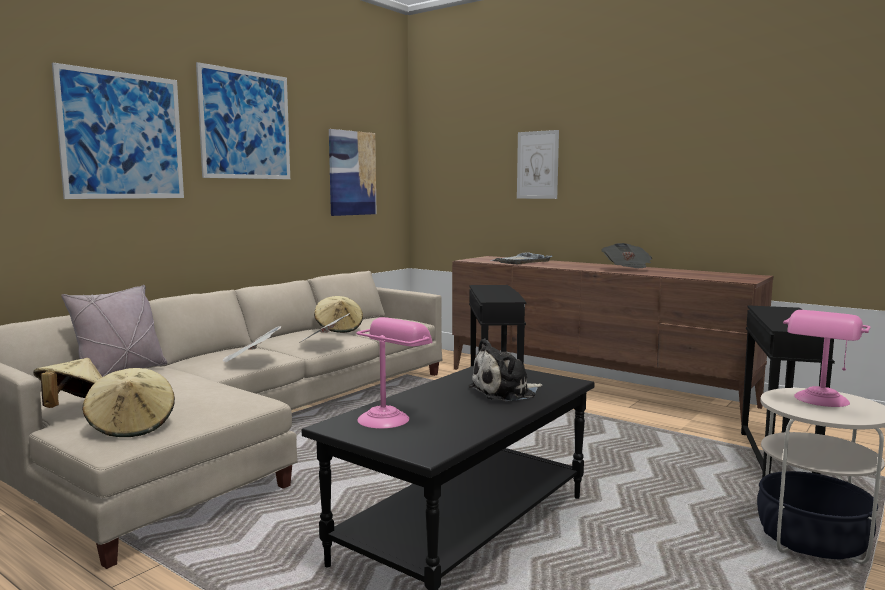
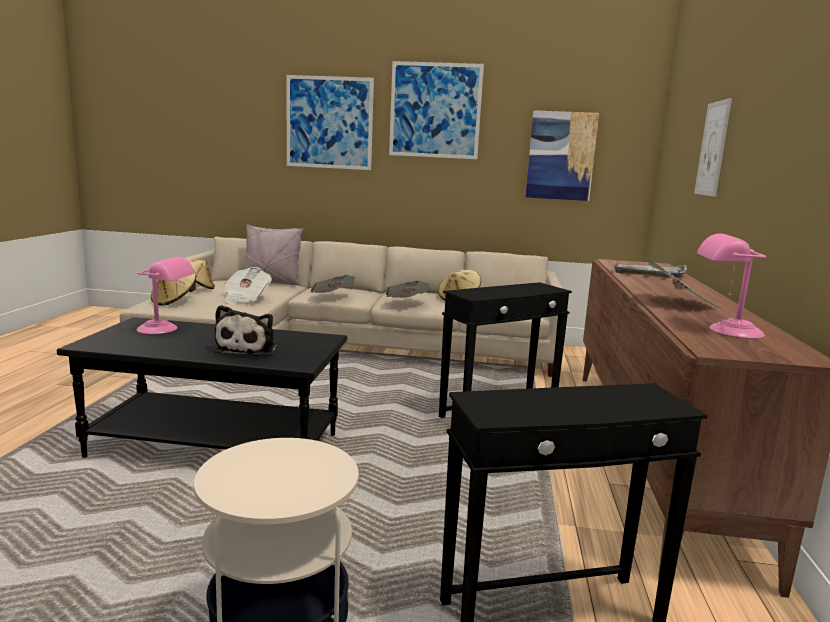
camera: 60 degrees right, 5 degrees up
(193, 391) = (245, 298): none -> newspaper
(506, 392) = (248, 348): plush toy -> plush toy turned 120 degrees counterclockwise
(821, 402) = (287, 470): pink table lamp -> pink table lamp (725, 330)

